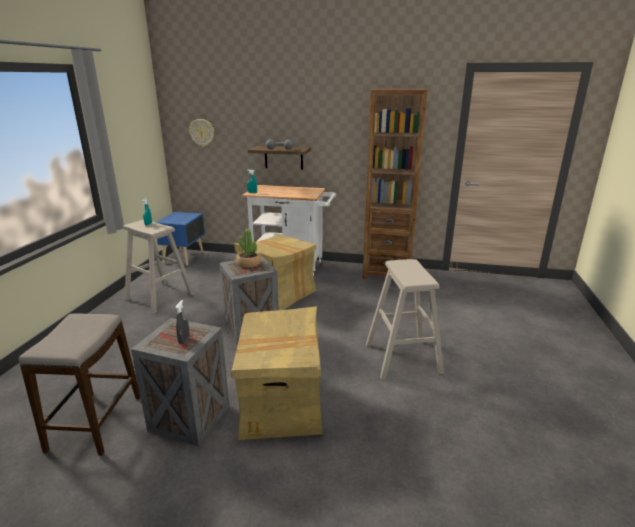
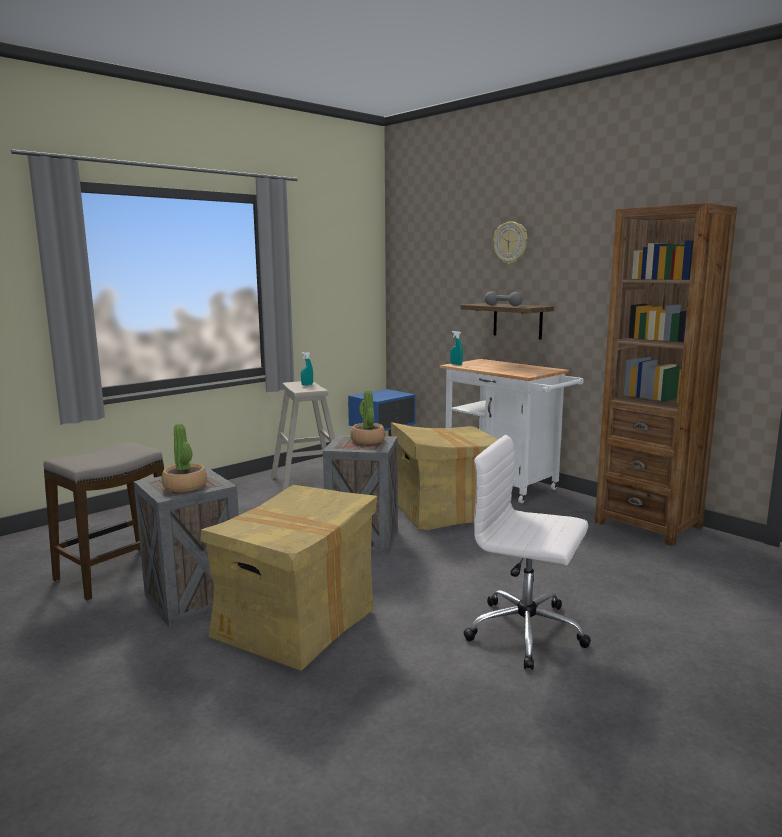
camera: 35 degrees right, 10 degrees down
(184, 340) = (185, 486): grey spray bottle -> potted plant
(202, 132) = (425, 285): wall clock -> wall clock (510, 243)
(402, 358) = (528, 632): beige stool -> white office chair

